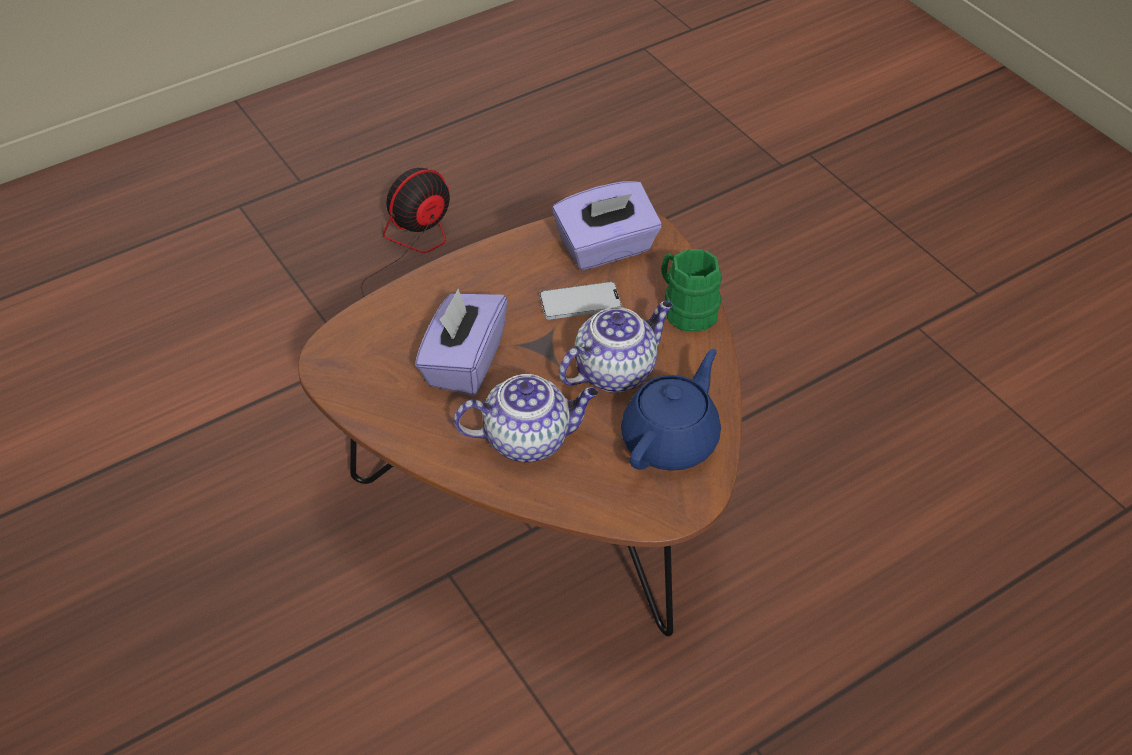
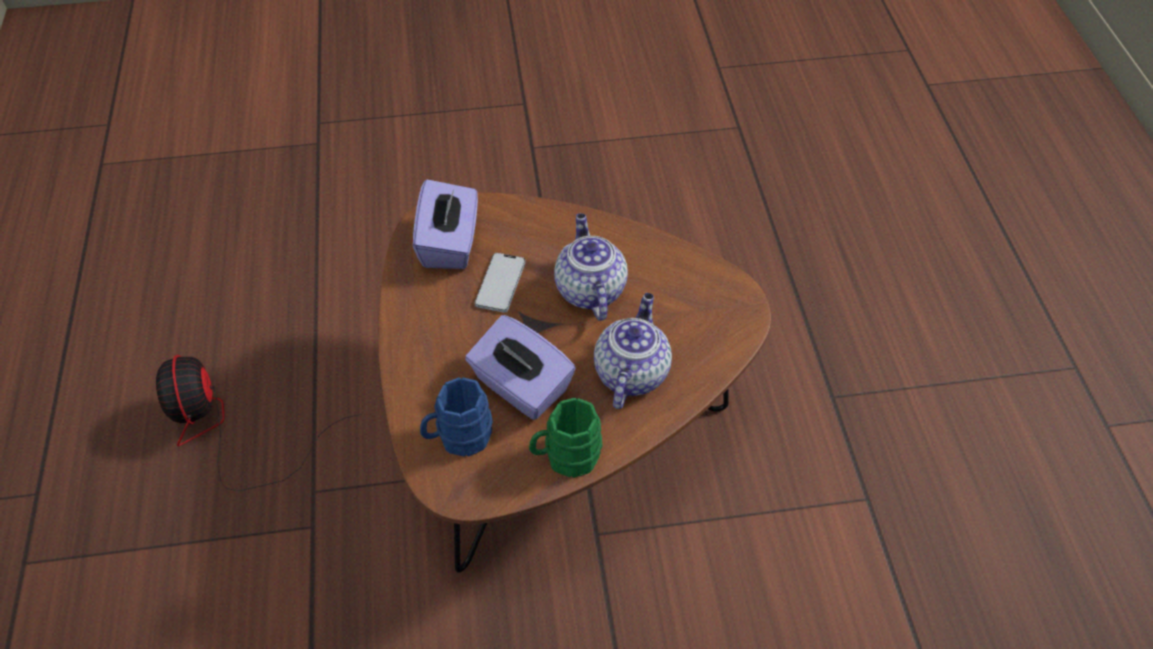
camera: 65 degrees left, 5 degrees up
(384, 341) = (458, 437): none -> blue mug
(671, 440) = (678, 284): blue teapot -> none
(685, 309) = (550, 222): green mug -> green mug (565, 456)

